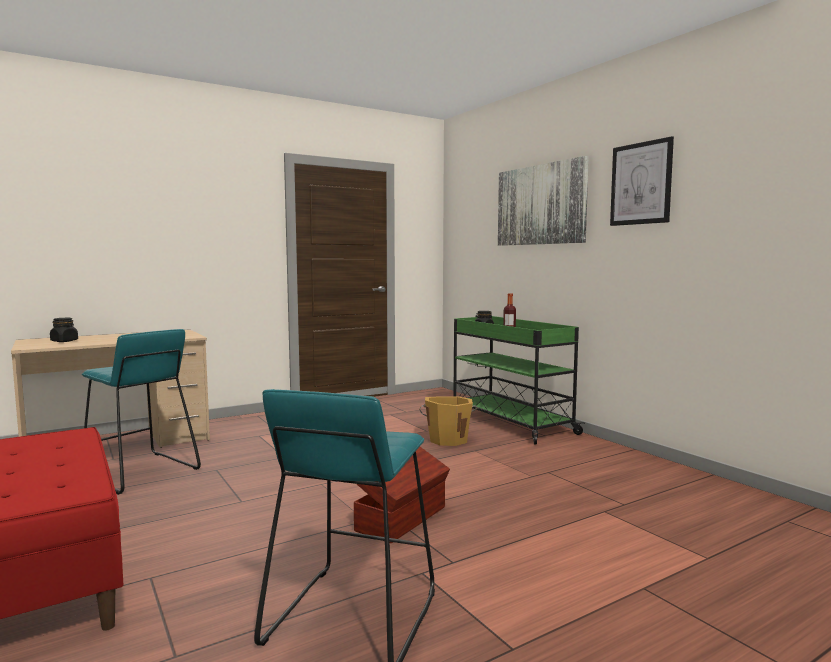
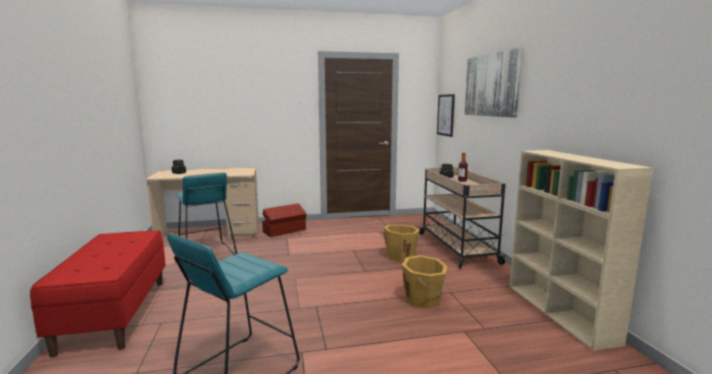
camera: 20 degrees right, 5 degrees up
(403, 518) = (322, 311): brown storage box -> brown storage box (285, 231)
(508, 422) = (456, 247): green cart -> beige cart
(524, 484) = (424, 299): none -> orange bucket
(641, 183) = (554, 72): picture -> picture (446, 115)
(686, 475) = (560, 313): none -> beige bookcase

